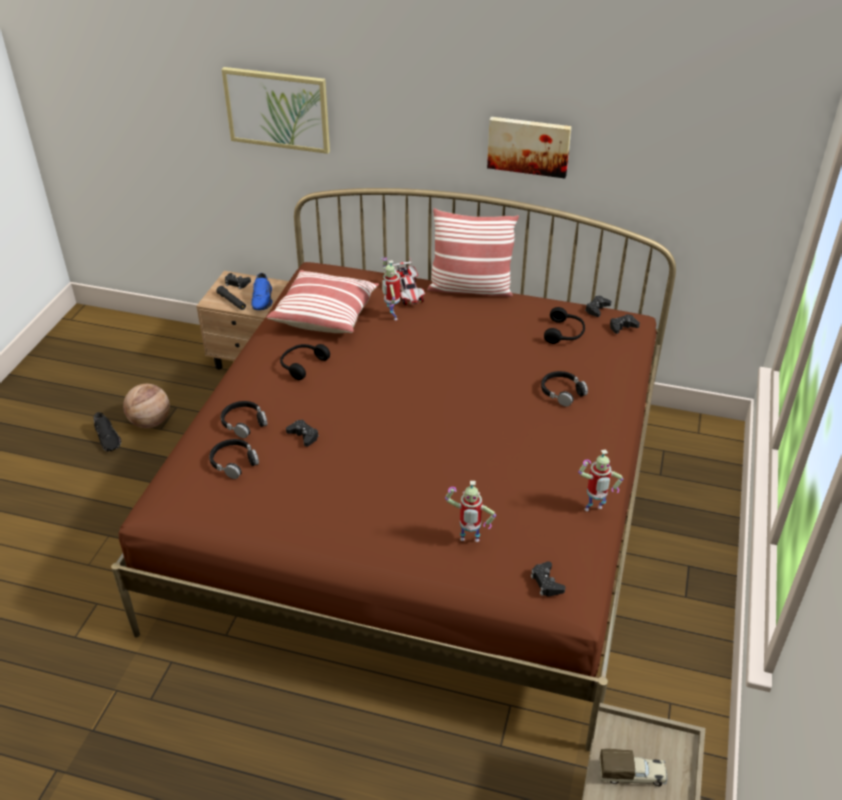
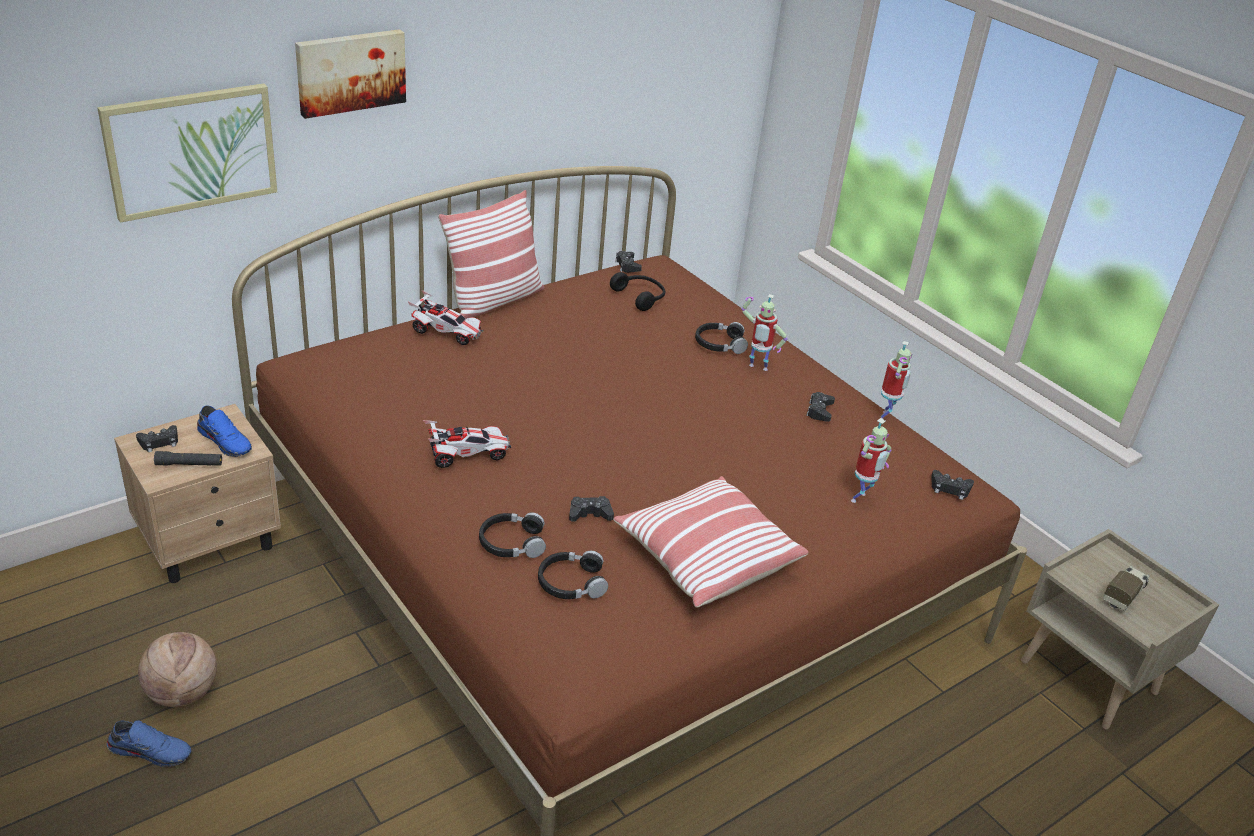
camera: 55 degrees left, 5 degrees down
(108, 438) = (151, 750): black shoe -> blue shoe
(302, 365) = (467, 454): black headphones -> toy car
(325, 314) = (400, 395): pillow -> pillow (705, 557)
(391, 316) = (471, 361): toy robot -> toy robot (756, 368)
(529, 146) = (523, 101): picture -> picture (350, 71)
(622, 327) = (670, 270): black game controller -> black game controller (819, 411)

